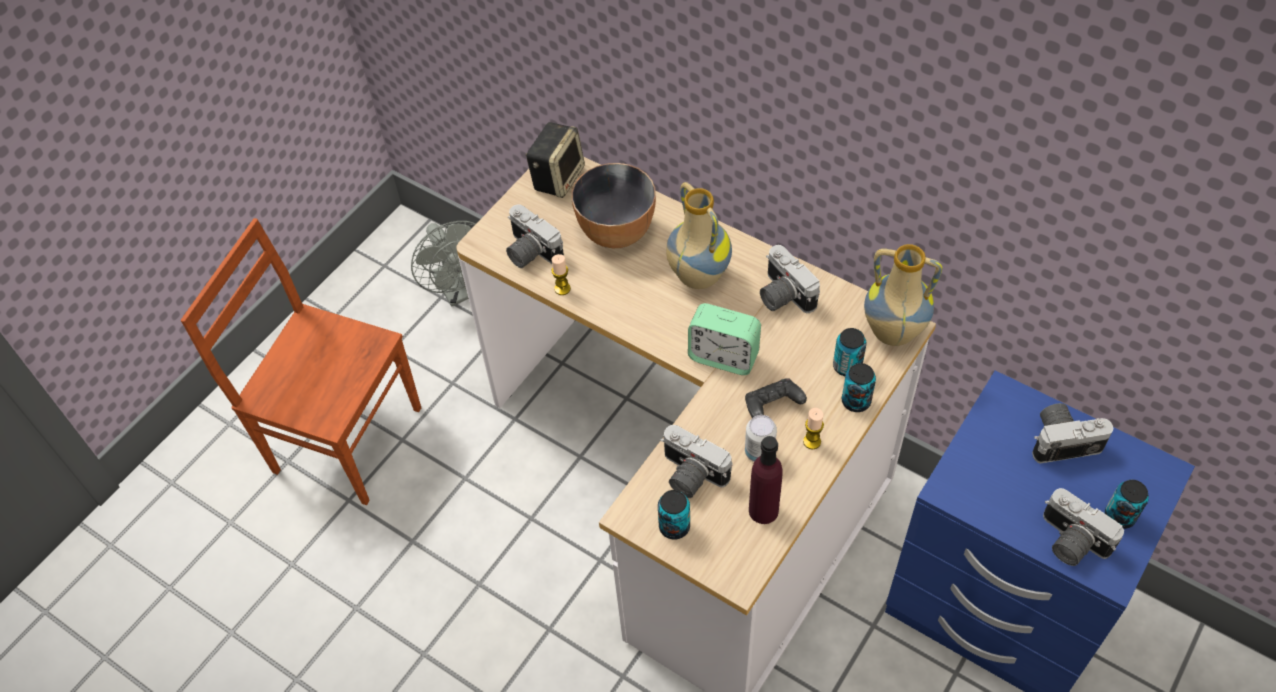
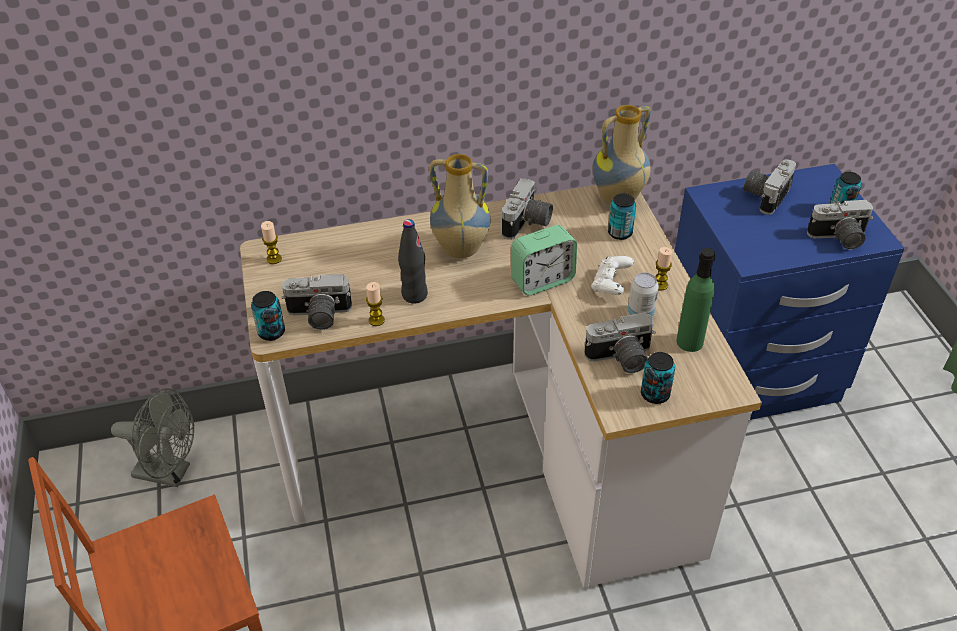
camera: 50 degrees left, 10 degrees down
(558, 177) = (274, 259): speaker -> candle
(614, 289) = (414, 295): none -> black bottle
(616, 232) = (366, 262): bowl -> none
(763, 510) = (689, 342): purple bottle -> green bottle
(772, 406) = (611, 284): black game controller -> white game controller
(781, 295) = (527, 224): camera -> camera turned 75 degrees counterclockwise
(856, 401) = (651, 246): can -> can (271, 332)

